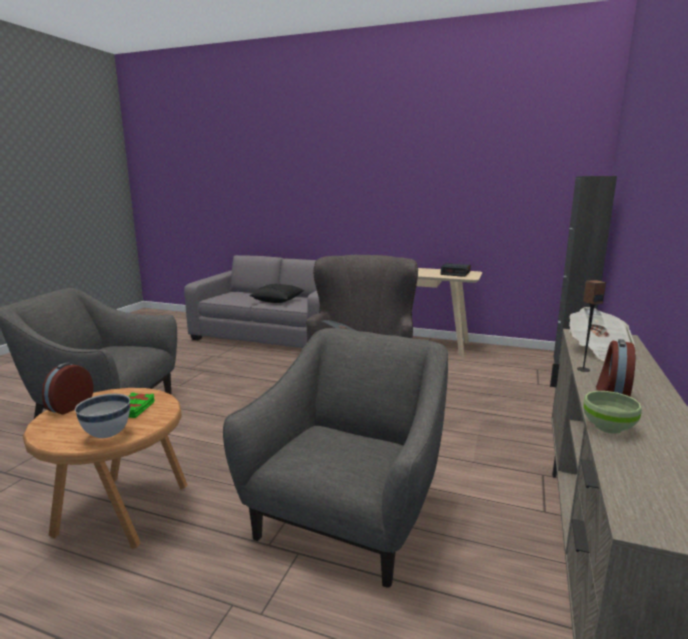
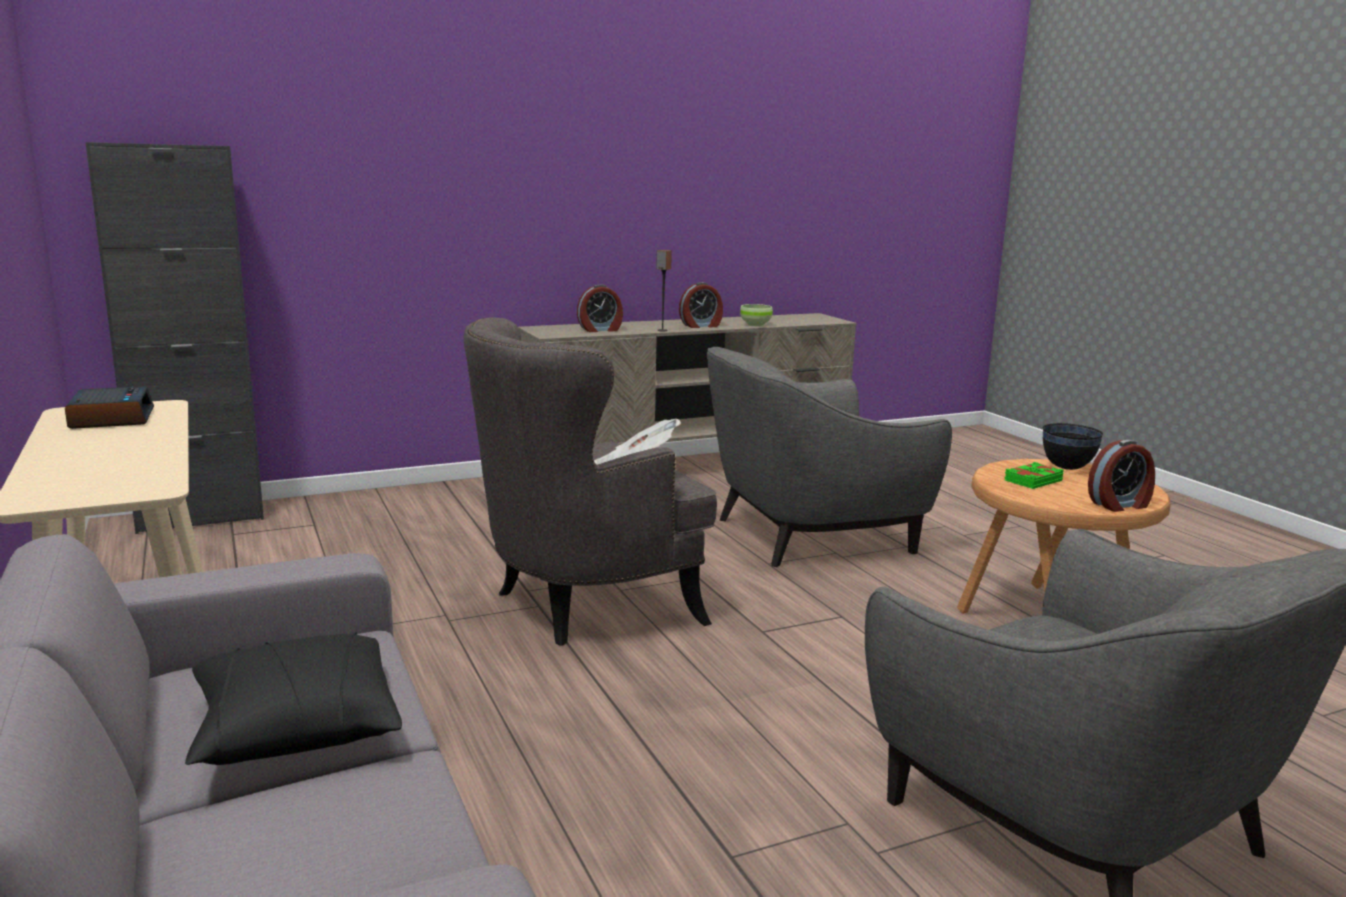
camera: 135 degrees left, 0 degrees up
(107, 435) = (1067, 468): white bowl -> black bowl
(599, 351) = (600, 330): newspaper -> alarm clock

